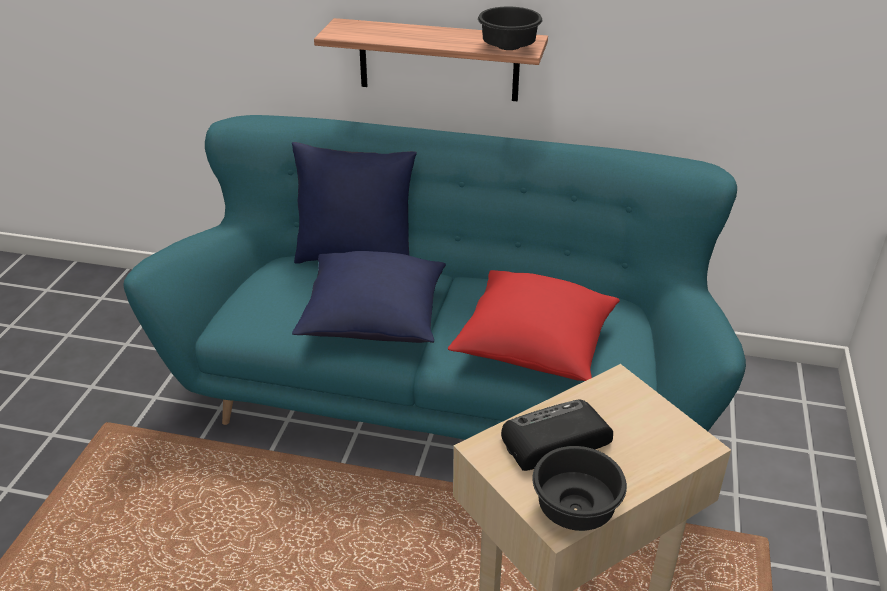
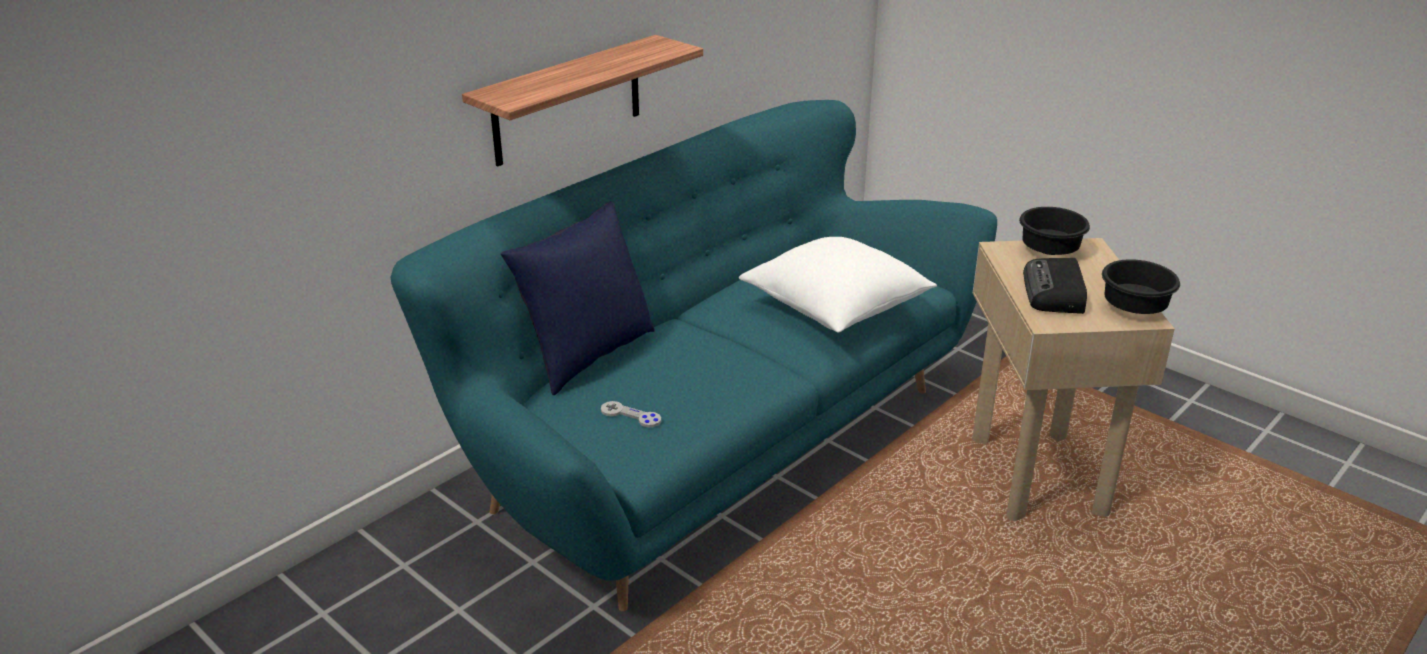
camera: 60 degrees left, 5 degrees down
(286, 301) = (630, 416): none -> grey game controller
(373, 320) = (716, 374): blue pillow -> none
(510, 47) = (665, 50): black bowl -> black bowl (1050, 249)
(534, 347) = (836, 308): red pillow -> white pillow

